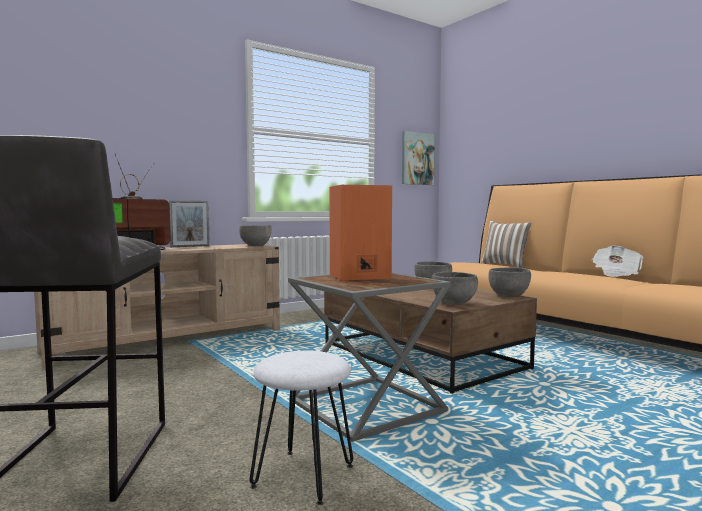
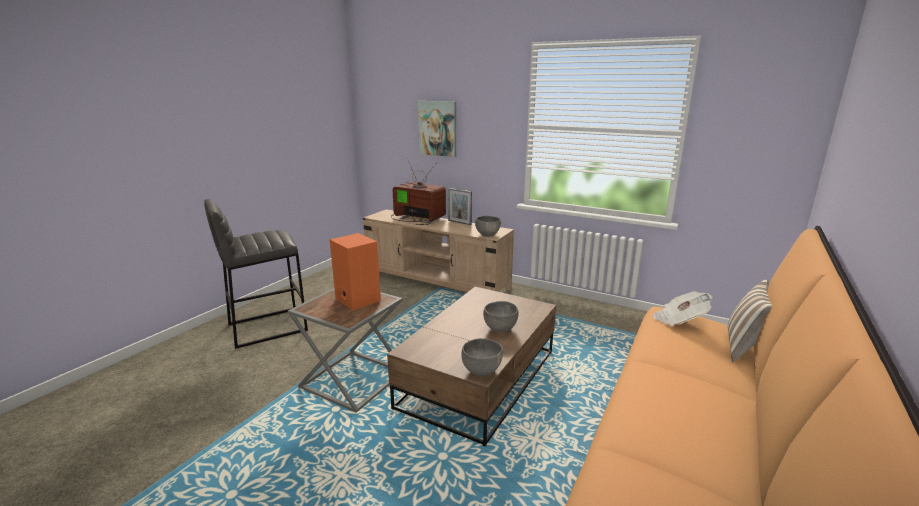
camera: 65 degrees right, 15 degrees up
(302, 475) = (260, 383): white stool -> none
(417, 159) = (768, 156): picture -> picture (437, 128)
(453, 304) = (421, 349): grey bowl -> none
(616, 274) = (707, 438): newspaper -> newspaper (679, 320)

